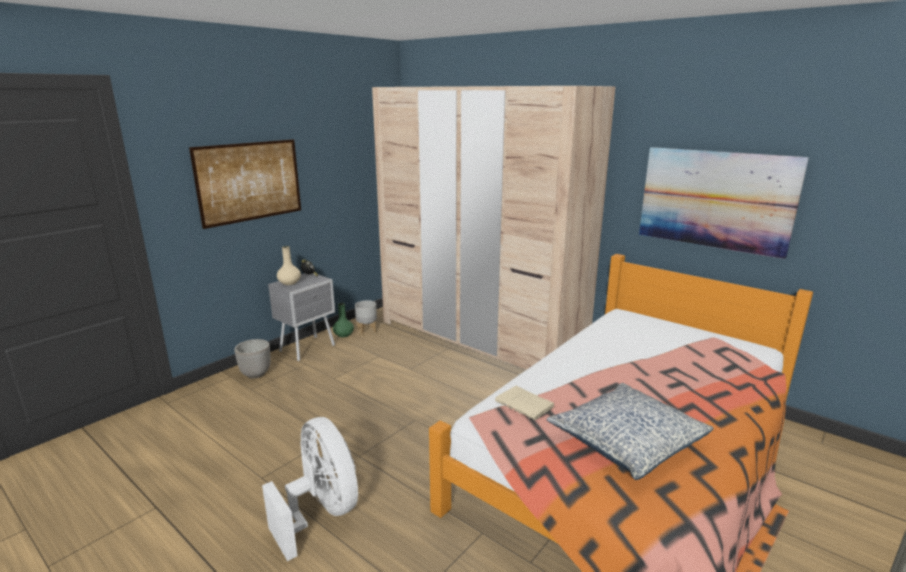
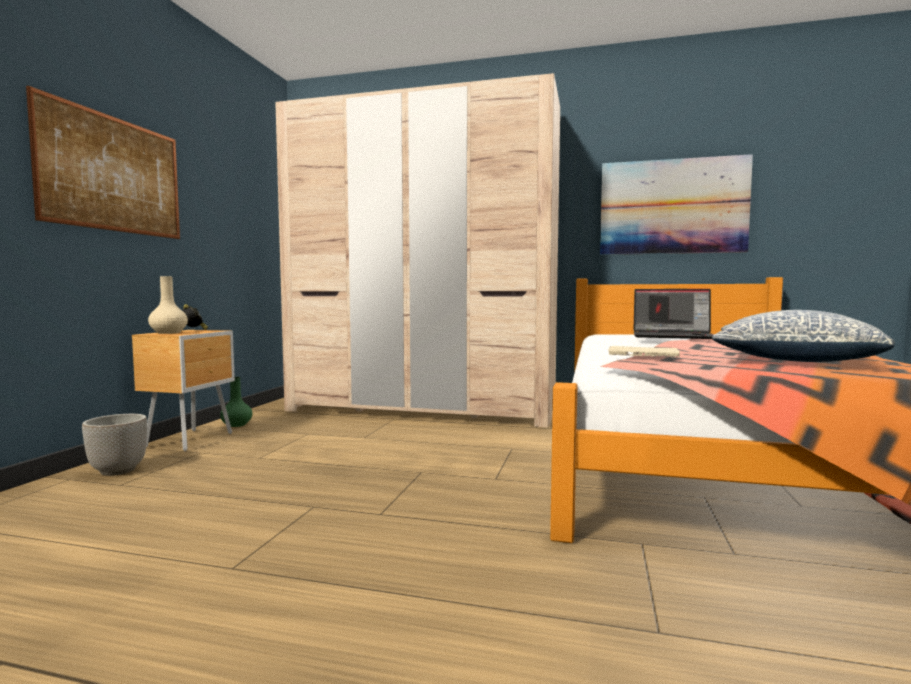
camera: 25 degrees left, 15 degrees down
(309, 348) = (192, 440): grey nightstand -> brown nightstand
(321, 512) = (387, 580): white fan -> none
(367, 330) = (268, 418): grey planter -> none
(638, 352) = (673, 336): none -> laptop

